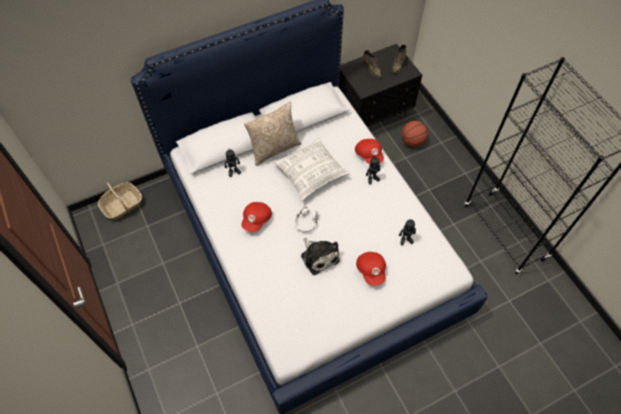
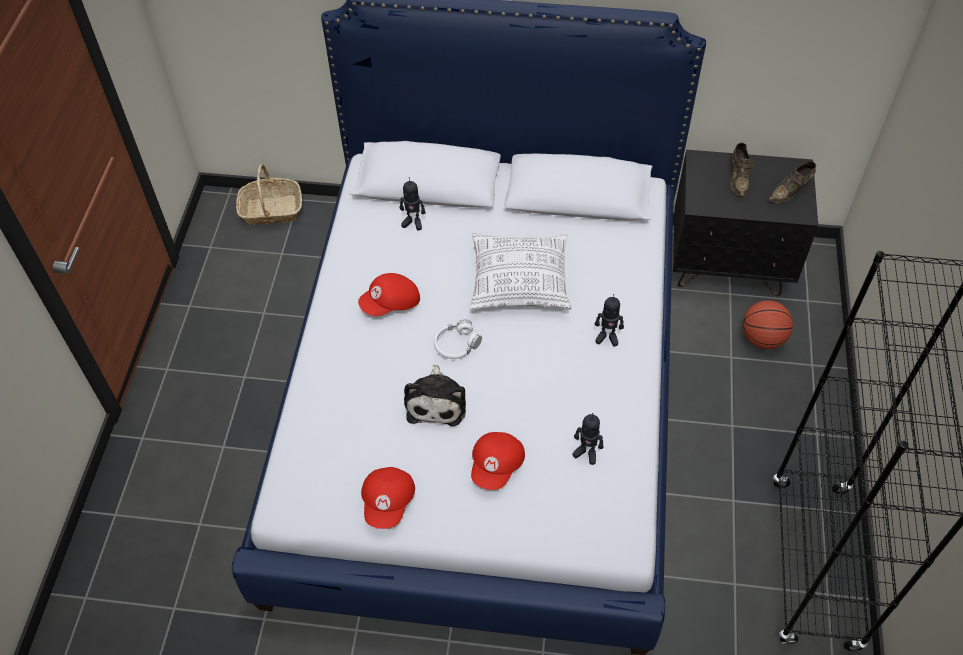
camera: 35 degrees right, 5 degrees down
(274, 148) = (494, 220): pillow -> none
(369, 155) = (630, 301): red cap -> red cap (389, 502)

